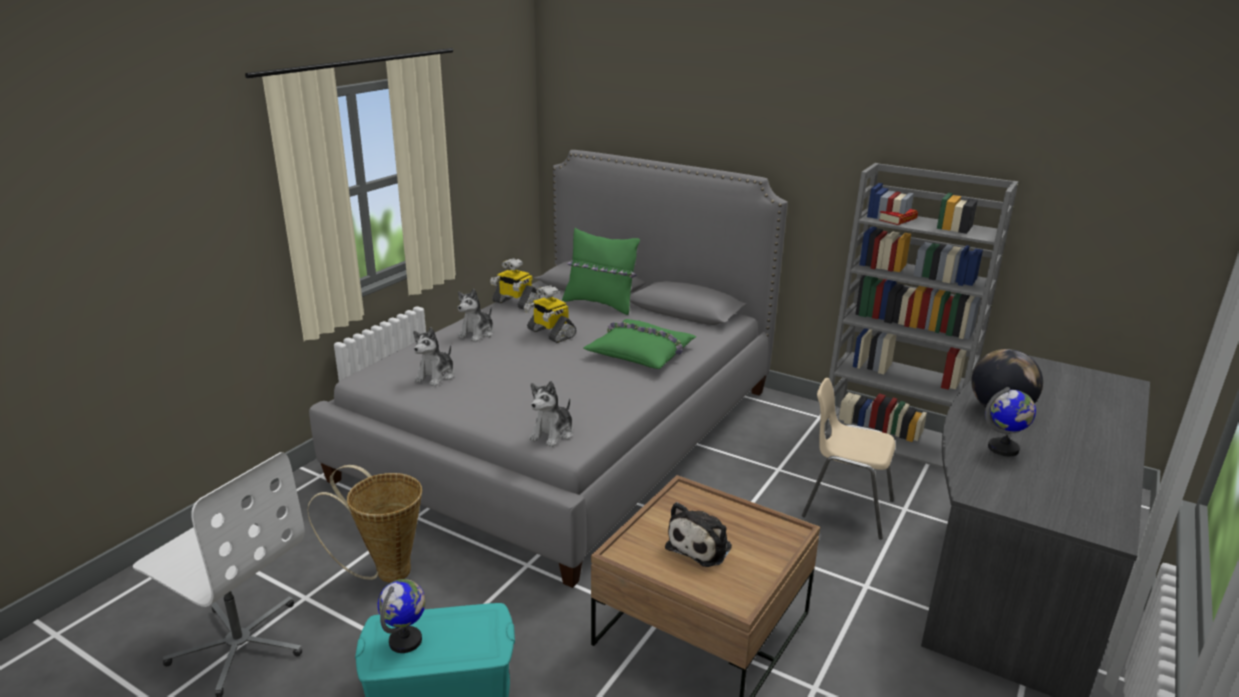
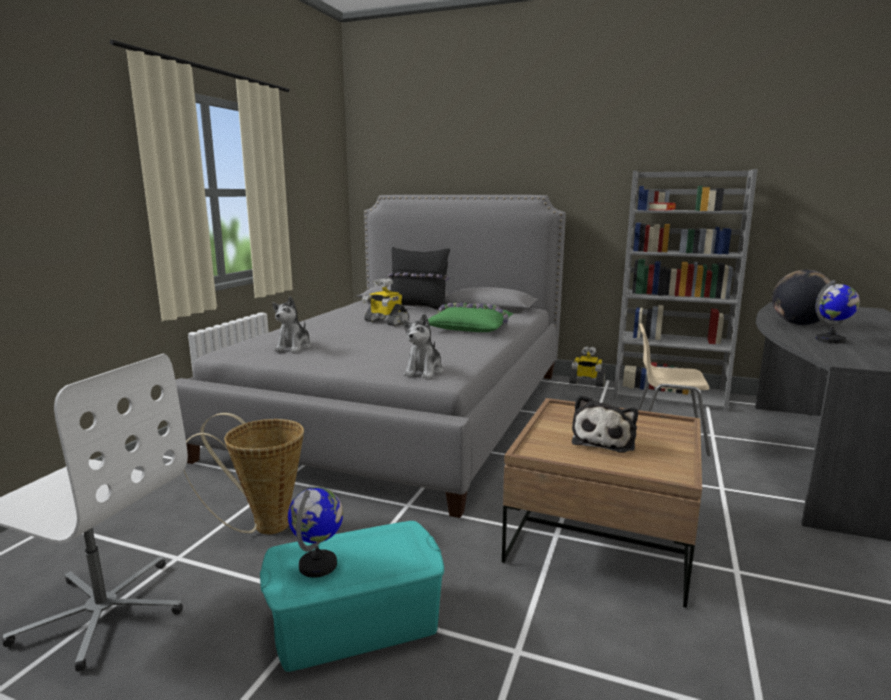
camera: 10 degrees left, 10 degrees down
(477, 333) = (320, 325): plush toy -> none
(515, 303) = (345, 310): toy robot -> toy robot (586, 383)
(600, 304) = (418, 308): green pillow -> black pillow

